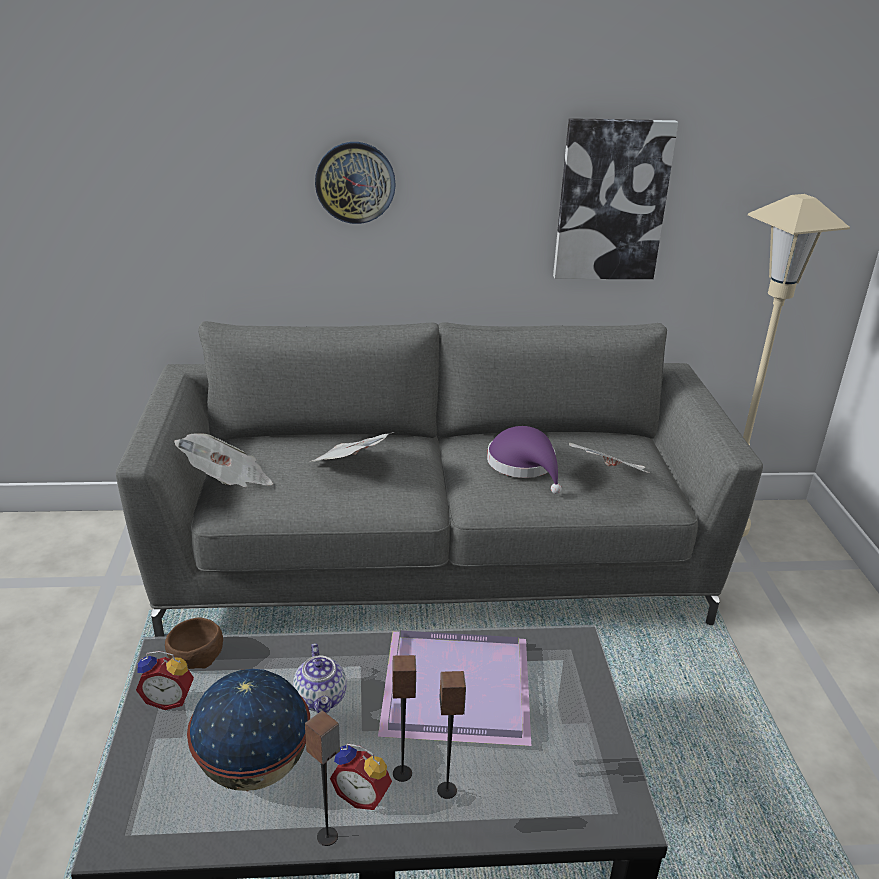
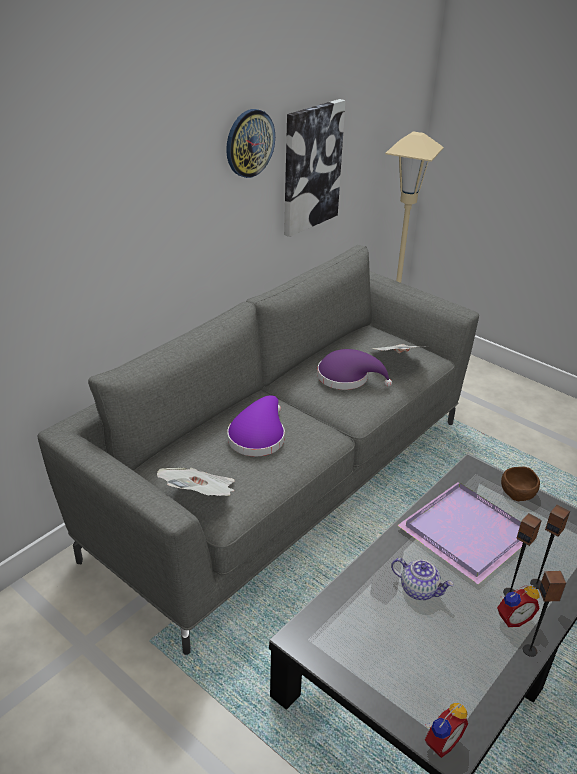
camera: 45 degrees left, 5 degrees up
(169, 699) = (349, 659): alarm clock -> alarm clock (440, 741)
(195, 657) = (320, 625): brown bowl -> brown bowl (517, 493)
(255, 767) = (450, 651): globe -> none
(351, 466) = (258, 436): newspaper -> purple hat
(355, 182) = (162, 209): wall clock -> wall clock (249, 143)

